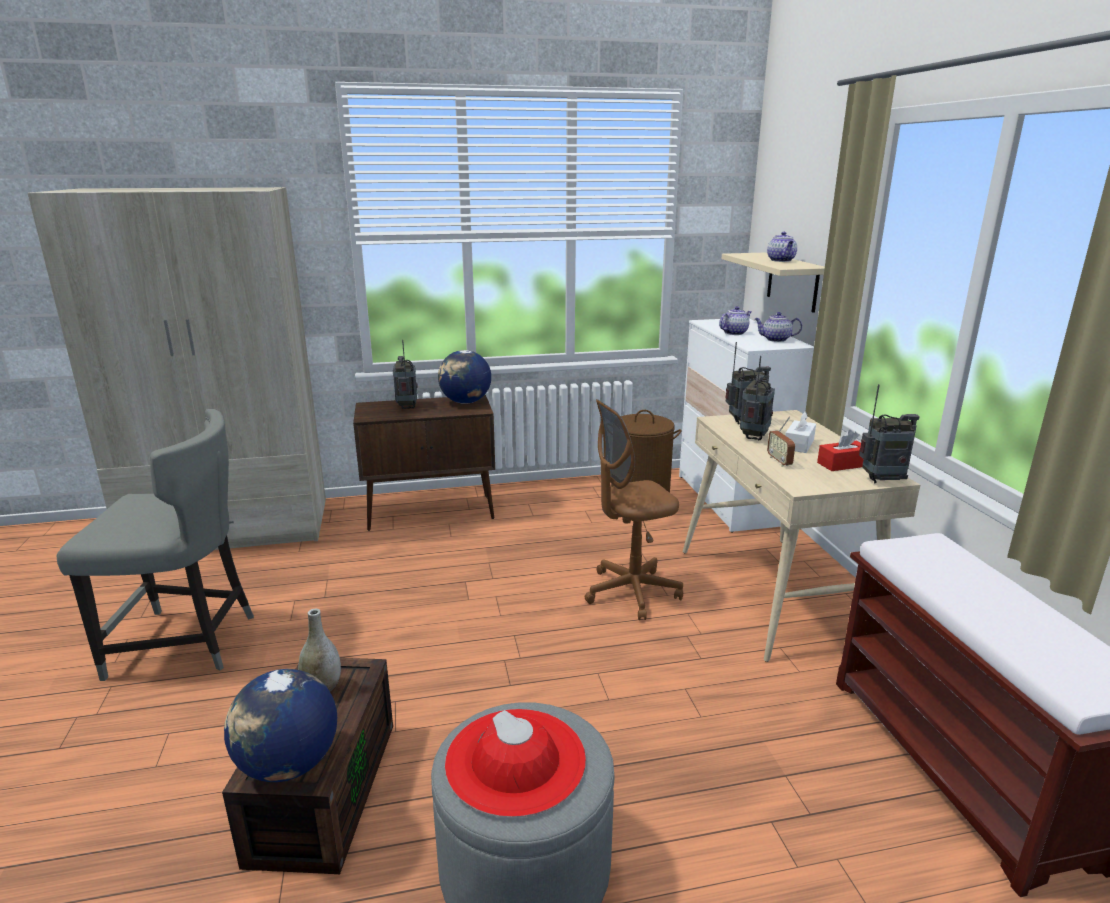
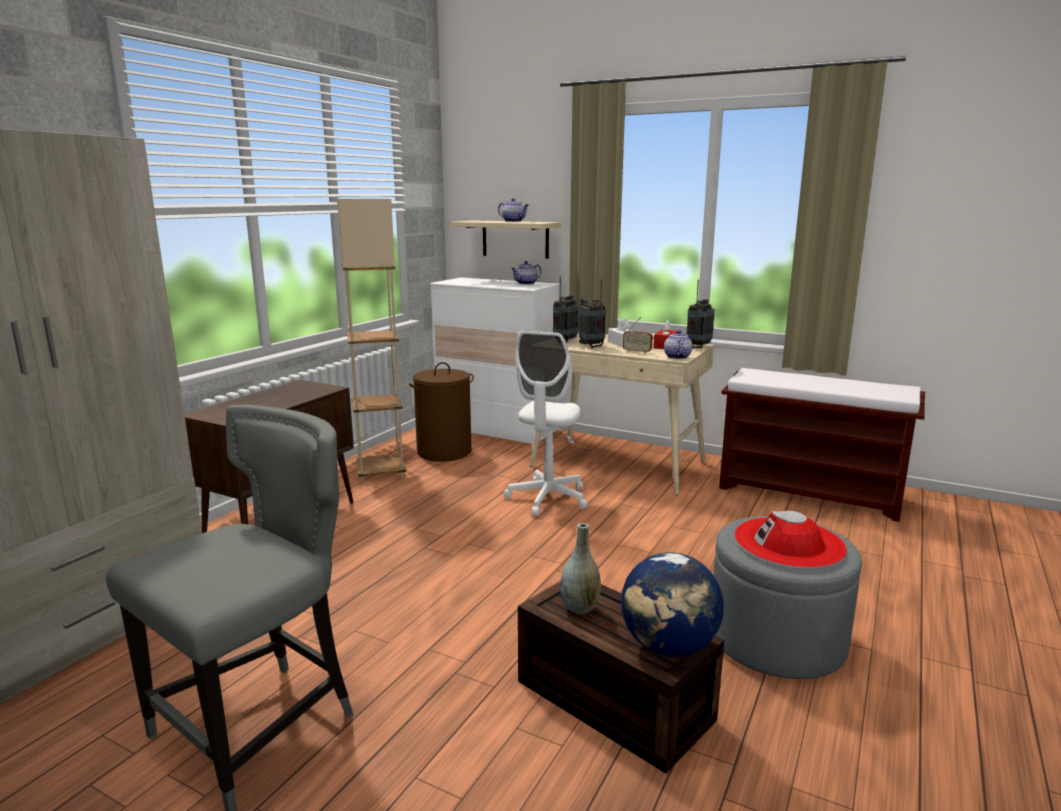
camera: 50 degrees left, 5 degrees down
(407, 406) = (250, 403): radio -> none
(465, 402) = (299, 387): globe -> none
(558, 501) = (381, 472): none -> beige floor lamp
(631, 592) = (548, 499): brown office chair -> white office chair
(734, 333) = (489, 284): teapot -> teapot (677, 357)

